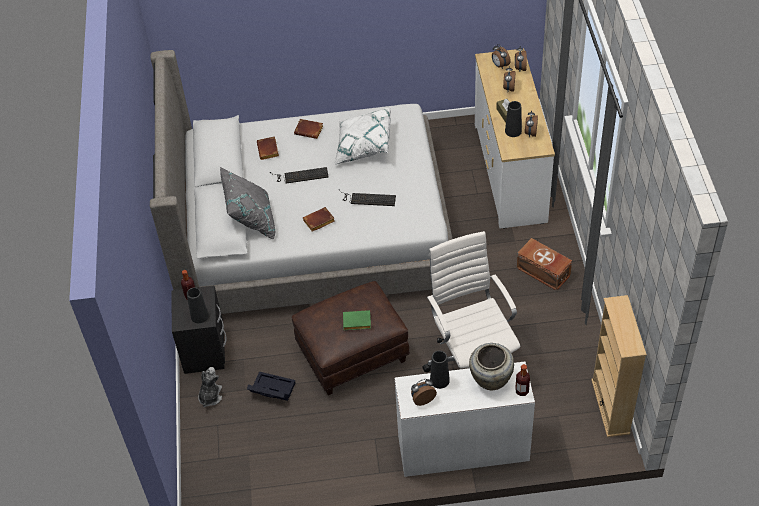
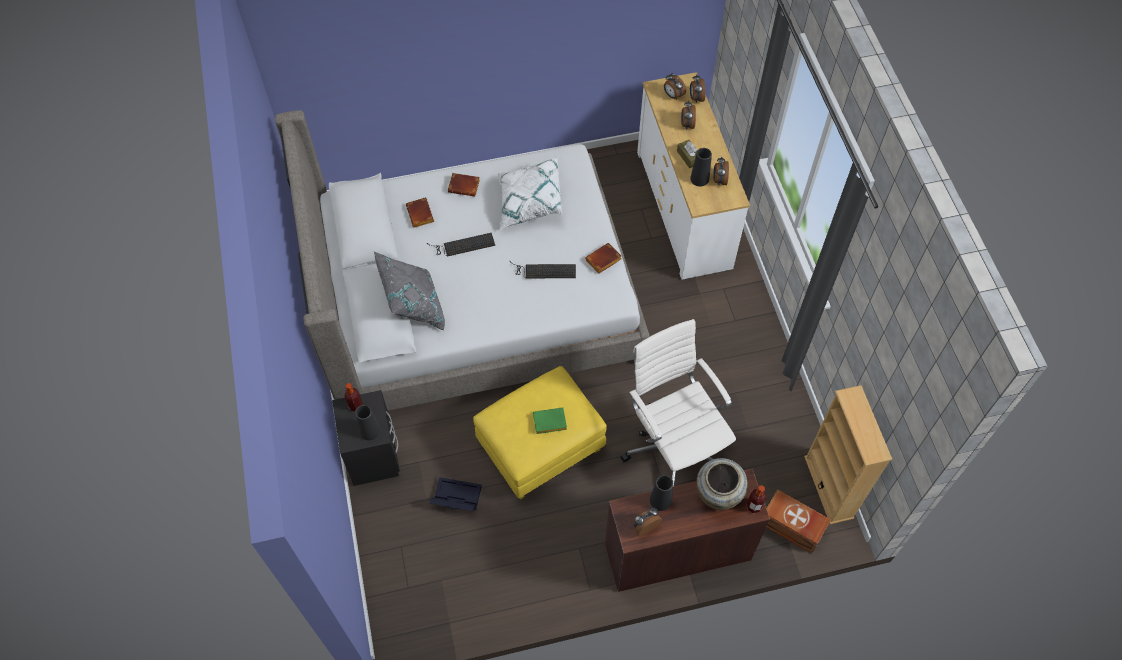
camera: 10 degrees left, 10 degrees up
(210, 396) = (387, 511): plush toy -> none
(318, 222) = (492, 303): brown book -> brown book (603, 261)
(352, 355) = (540, 448): brown ottoman -> yellow ottoman
(462, 447) = (676, 550): white desk -> brown desk
(543, 272) = (736, 330): brown storage box -> brown storage box (792, 527)

